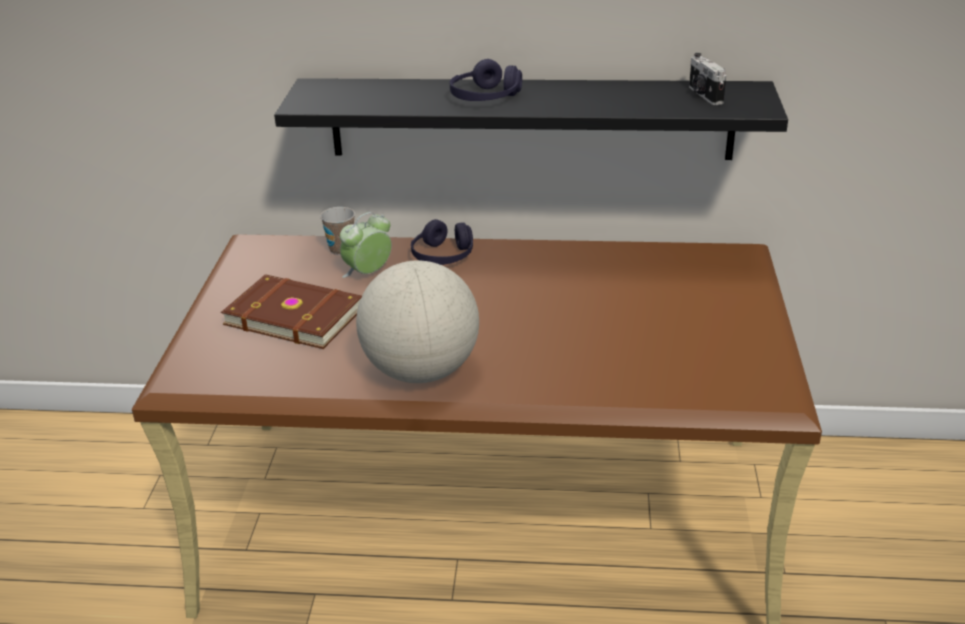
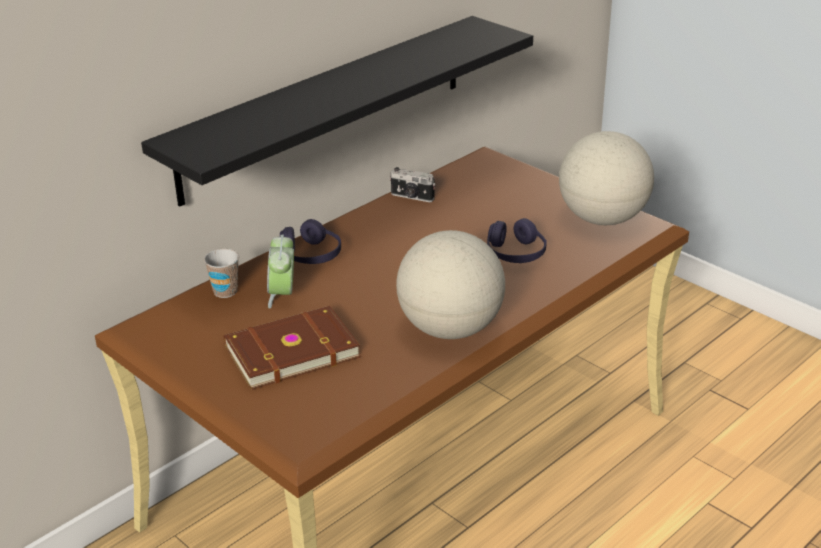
camera: 50 degrees left, 0 degrees up
(485, 97) = (328, 95): purple headphones -> purple headphones (515, 253)
(704, 95) = (457, 39): camera -> camera (412, 197)
(738, 365) = (603, 219): none -> globe

